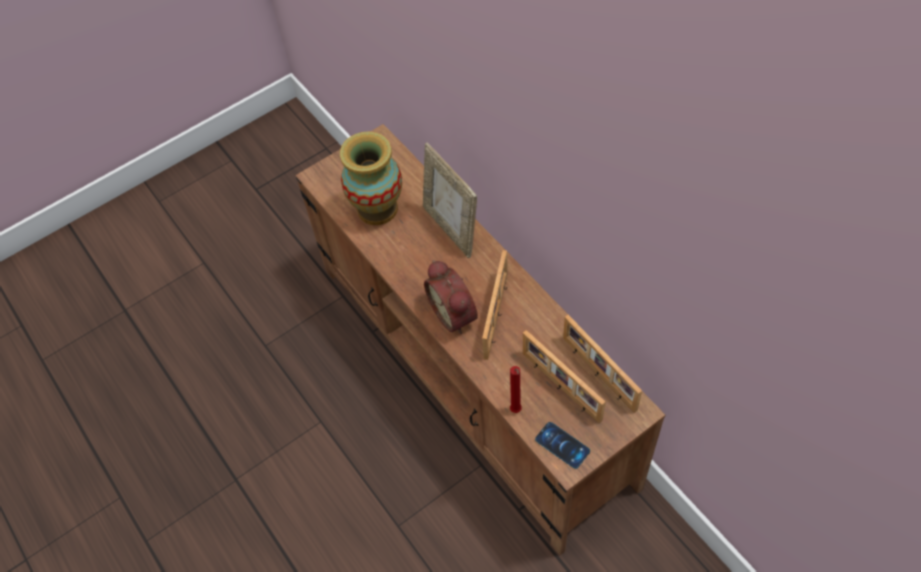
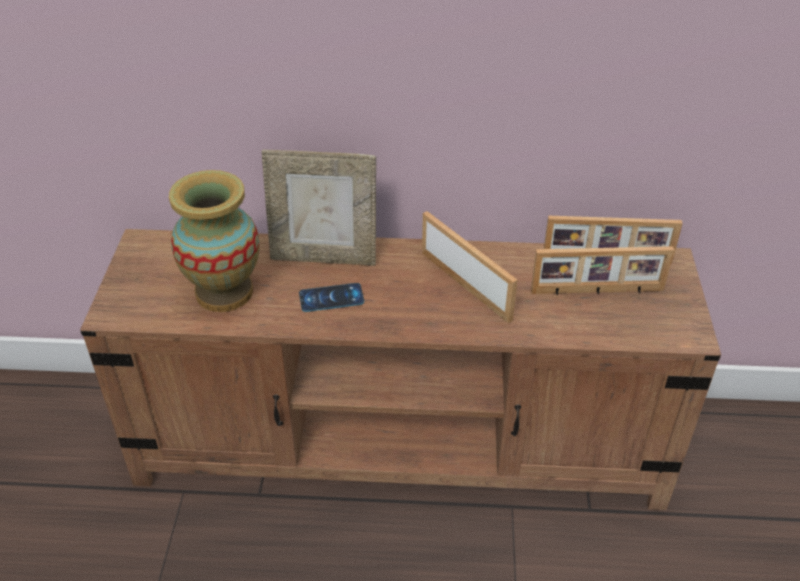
camera: 55 degrees left, 15 degrees down
(455, 313) = (429, 311): alarm clock -> none
(516, 411) = (595, 336): red candle -> none
(562, 445) = (666, 327): phone -> phone (331, 298)

